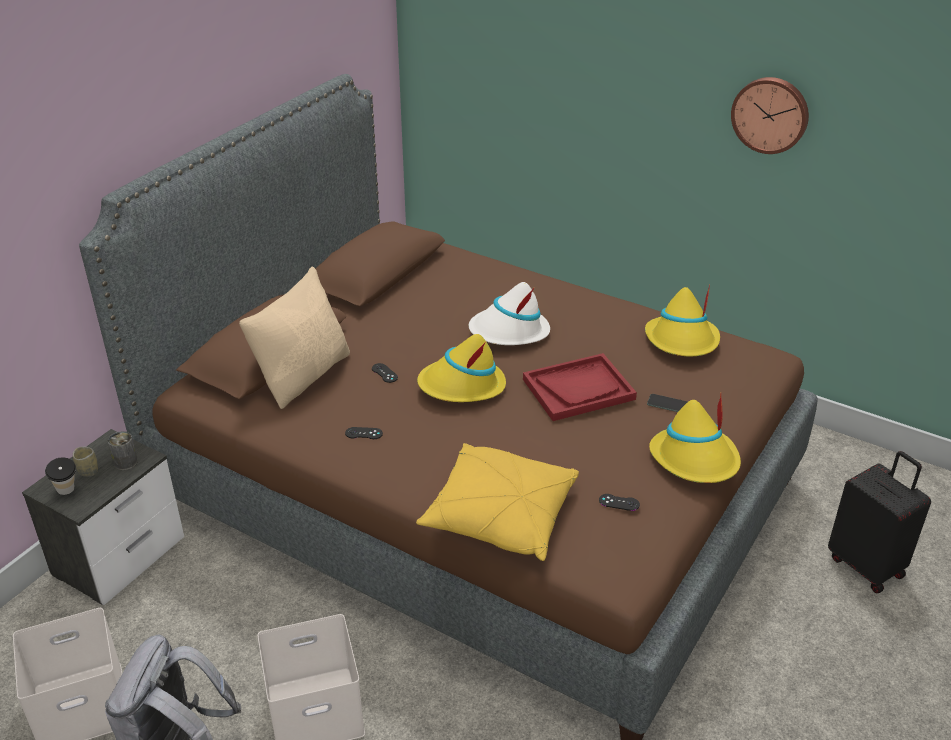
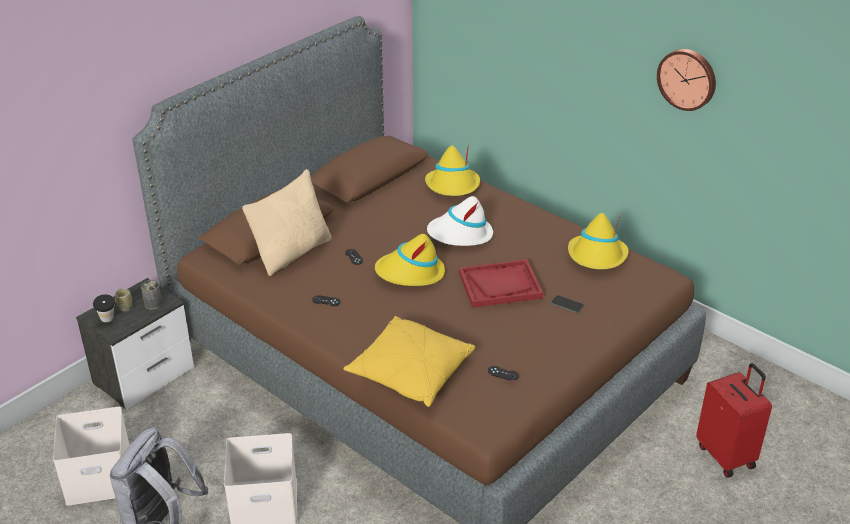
camera: 10 degrees right, 0 degrees up
(695, 460) = (574, 349): yellow hat -> yellow hat (453, 186)
(867, 566) = (726, 455): black suitcase -> red suitcase

